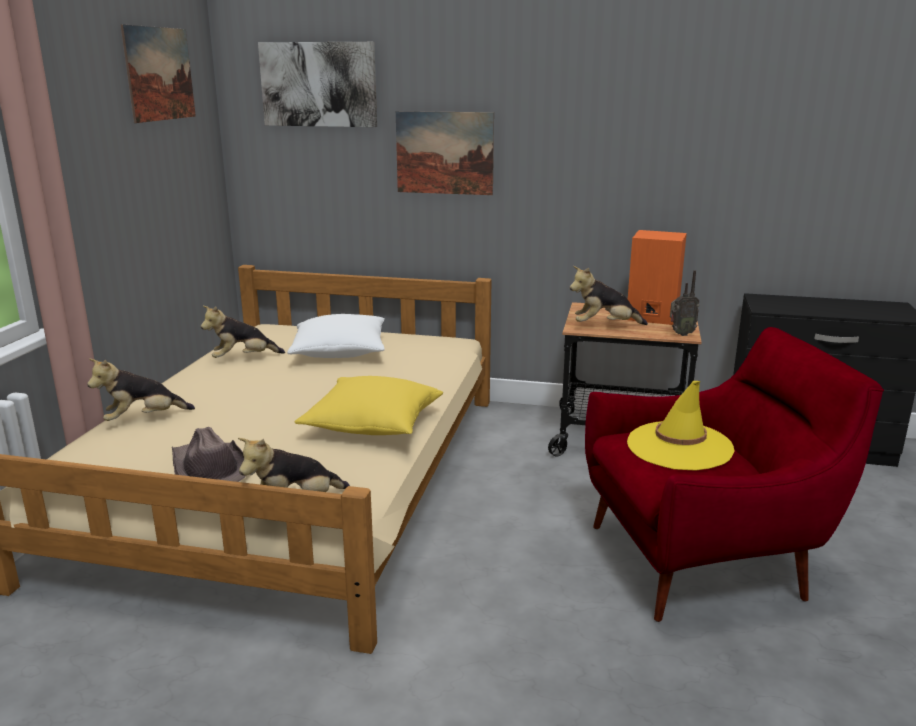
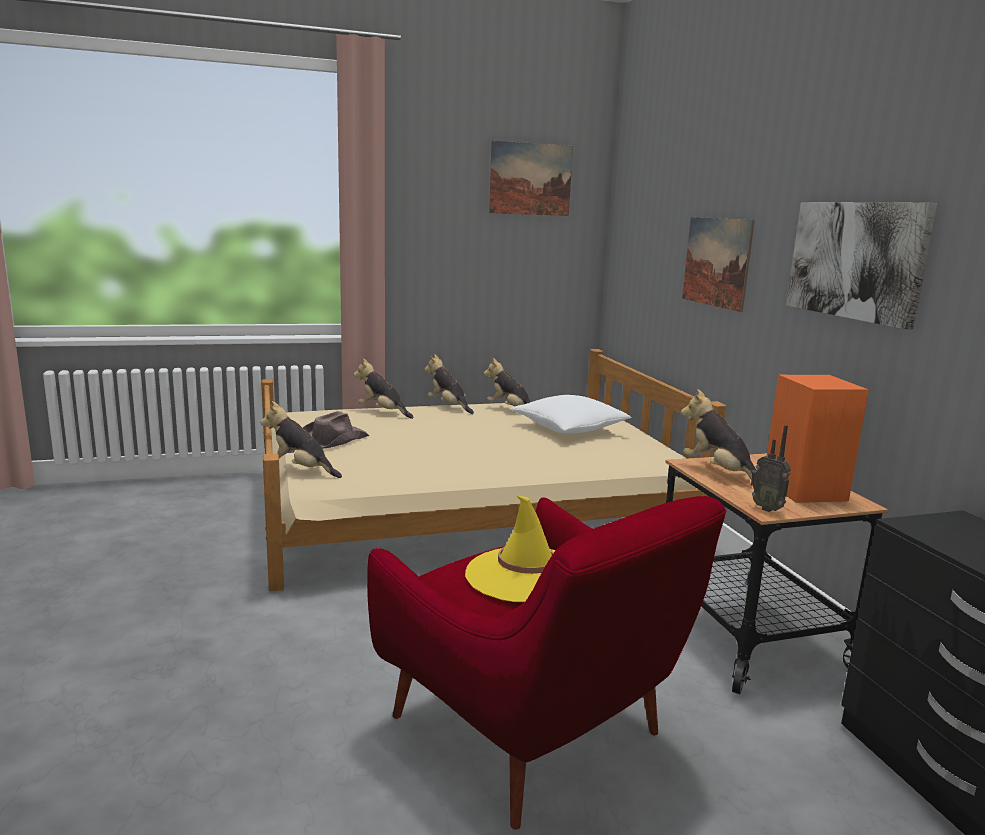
camera: 60 degrees right, 5 degrees down
(180, 382) = (448, 406): none -> plush toy
(319, 84) = (655, 192): picture -> picture (856, 260)
(372, 425) = (447, 464): yellow pillow -> none

